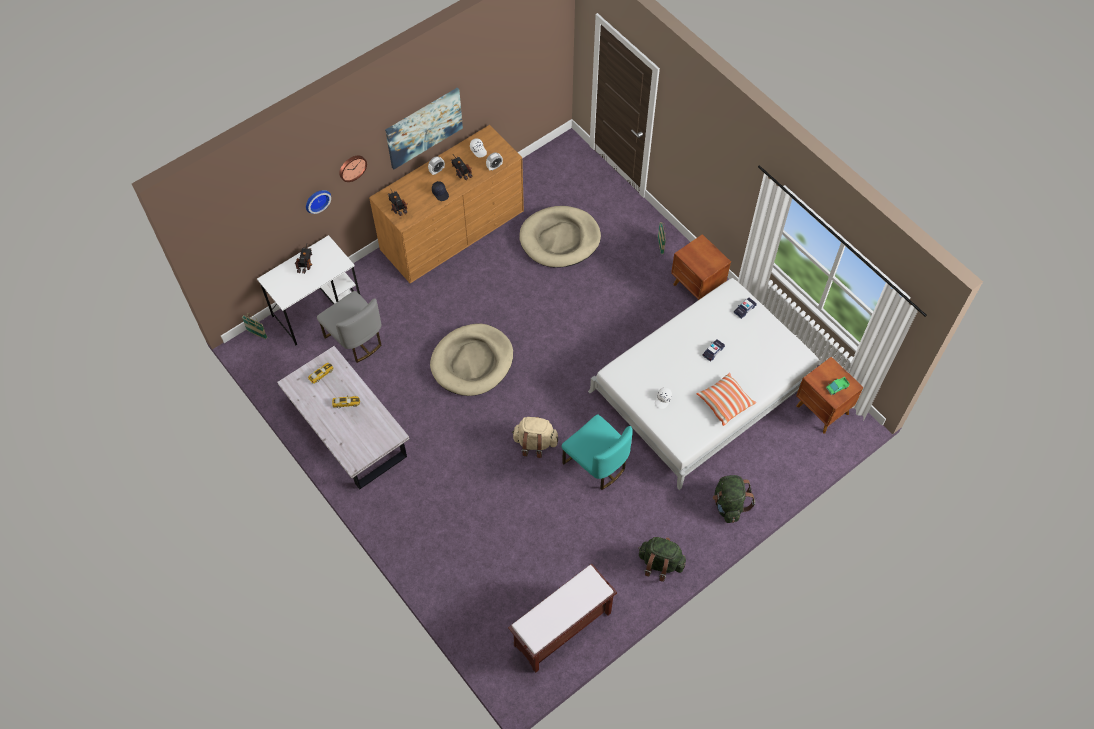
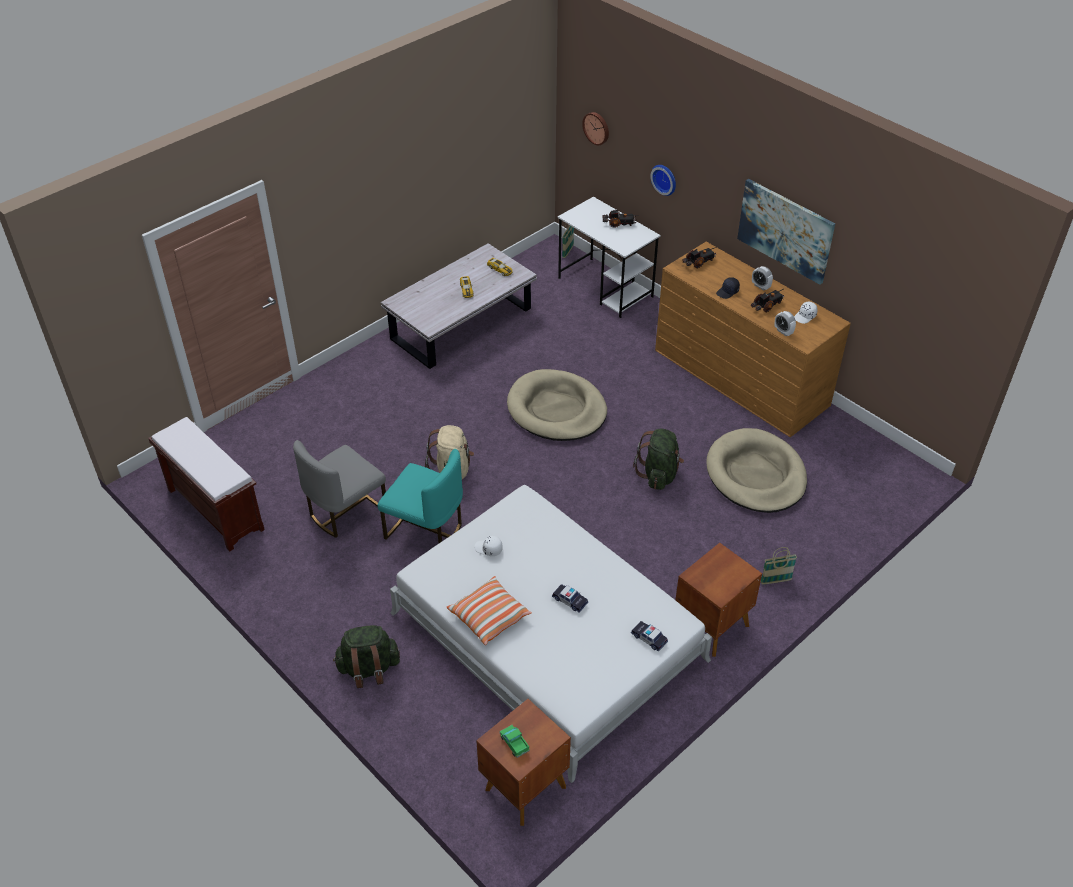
camera: 85 degrees right, 15 degrees down
(352, 167) = (705, 183): wall clock -> wall clock (596, 128)
(355, 339) = (572, 318): grey chair -> grey chair (345, 511)
(596, 464) = (425, 528): turquoise chair -> turquoise chair turned 105 degrees counterclockwise
(660, 563) = (289, 597): green backpack -> green backpack (659, 474)

